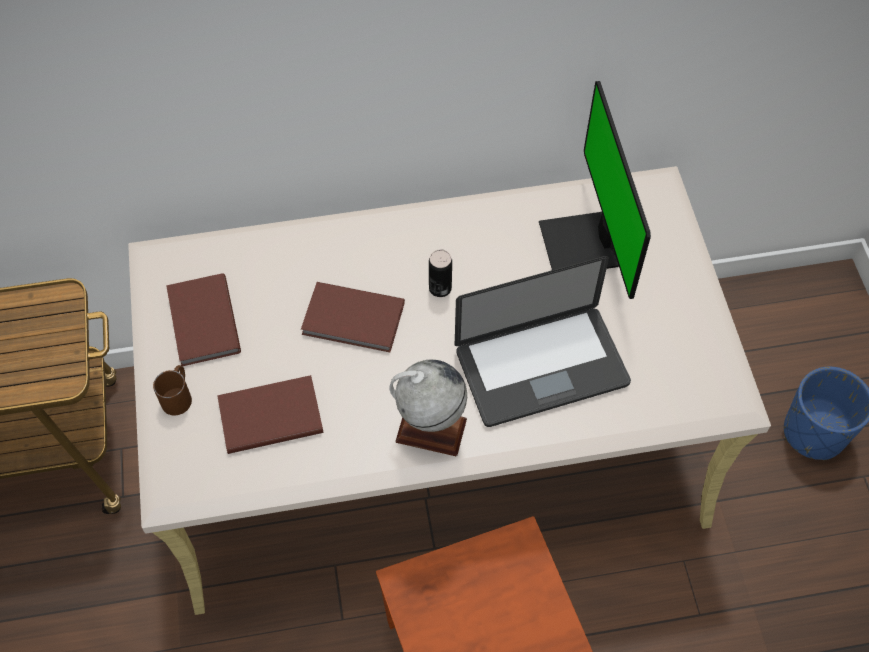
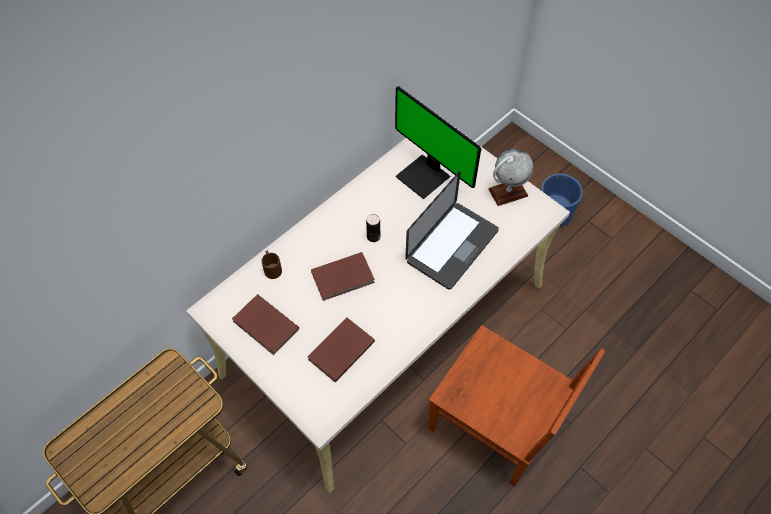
camera: 35 degrees left, 0 degrees up
(178, 395) = (284, 370): brown mug -> brown mug (272, 268)
(430, 430) = (425, 307): globe -> globe (508, 192)

